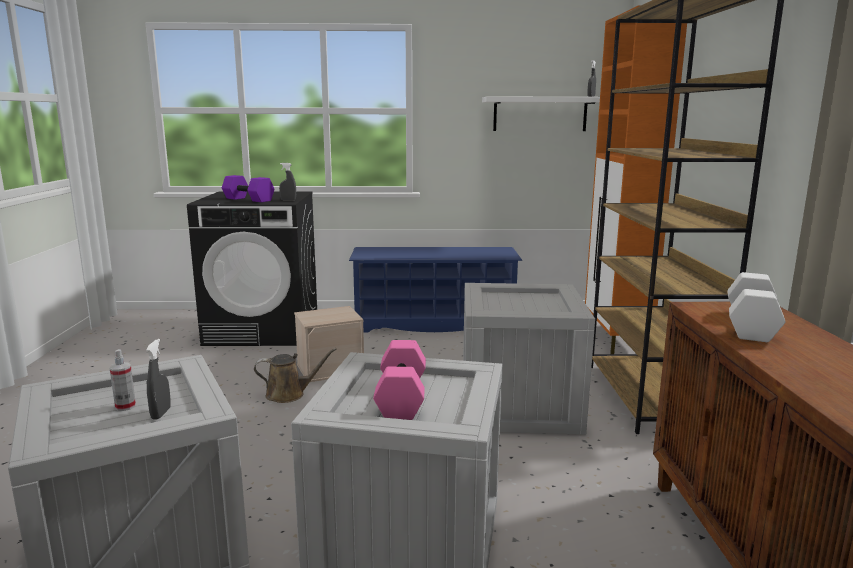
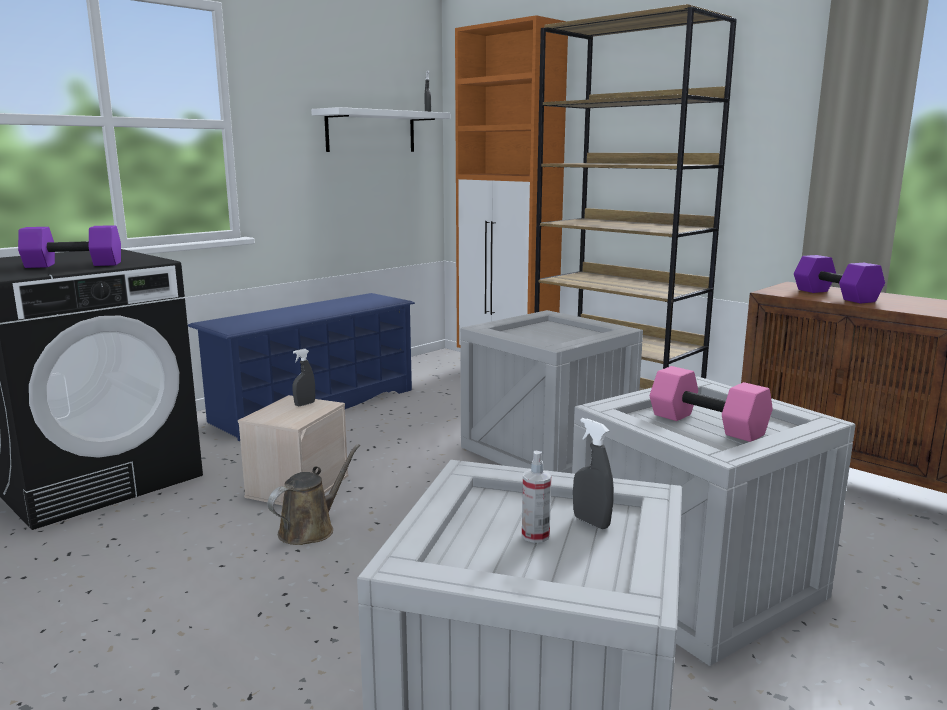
camera: 45 degrees left, 0 degrees up
(288, 200) = (146, 259): grey spray bottle -> grey spray bottle (304, 404)
(752, 326) = (837, 295): white dumbbell -> purple dumbbell

